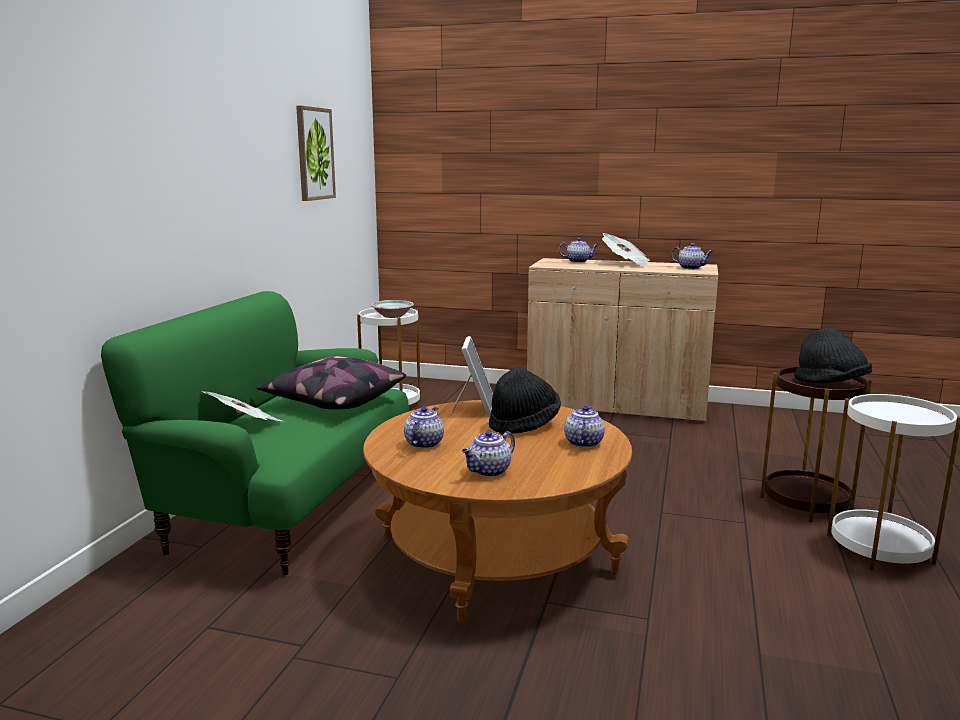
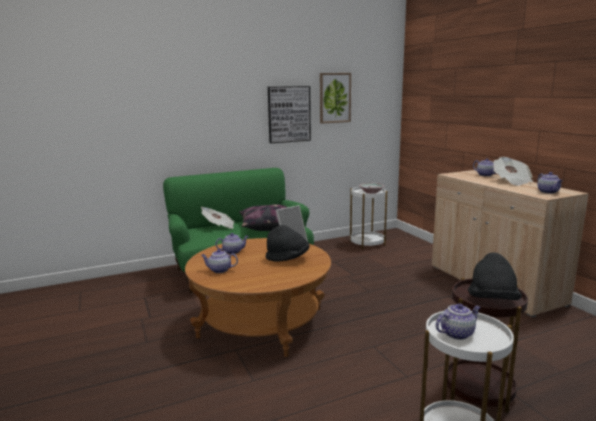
camera: 50 degrees right, 0 degrees up
(266, 184) = (289, 114): none -> picture
(583, 442) = (285, 275): teapot -> teapot (457, 333)

